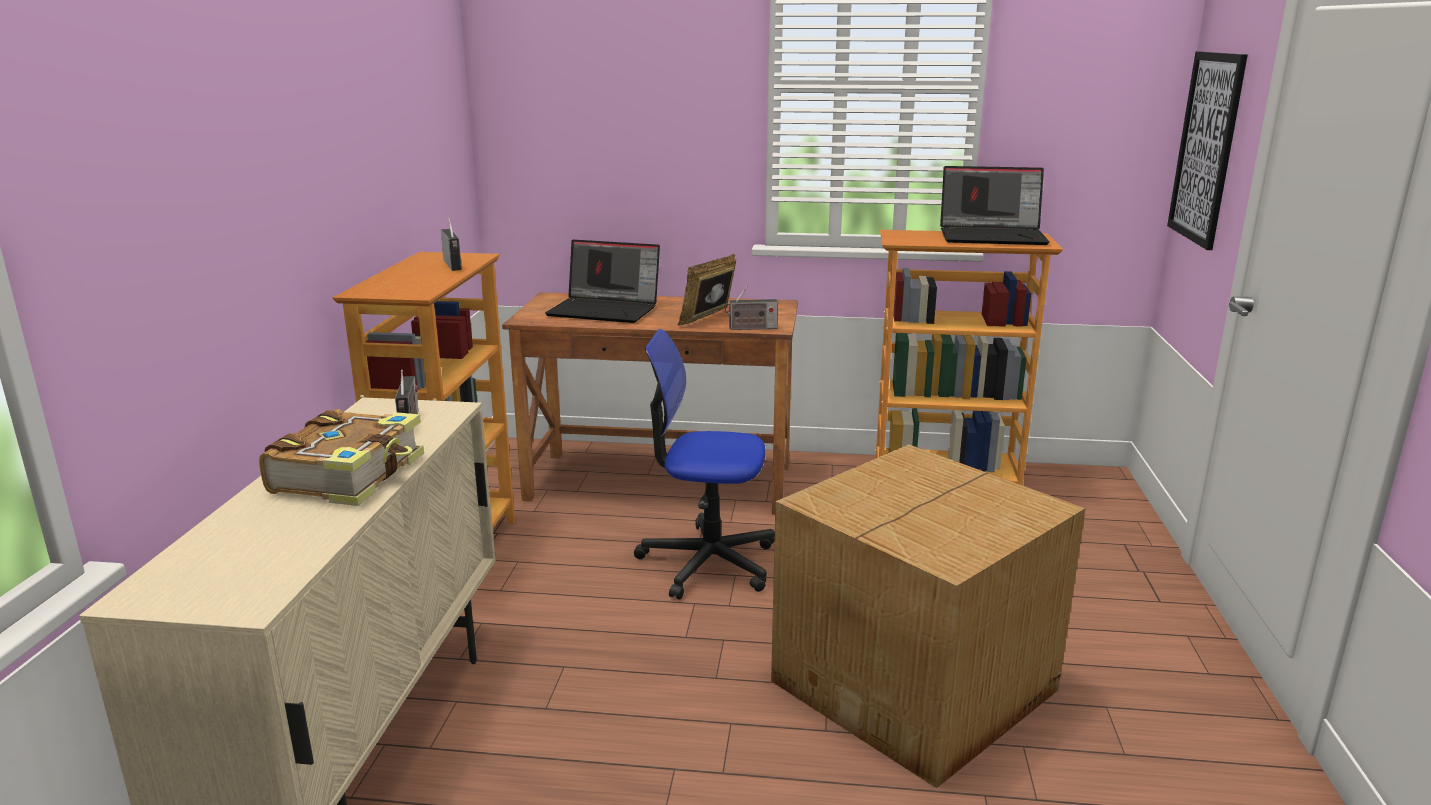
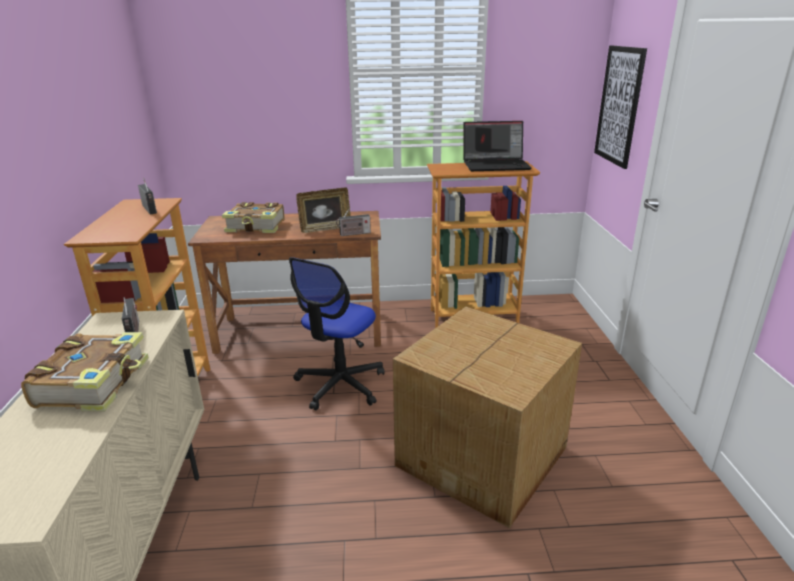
camera: 10 degrees left, 5 degrees up
(606, 310) = (256, 227): laptop -> book
(707, 562) = (340, 384): office chair -> office chair turned 60 degrees counterclockwise
(709, 319) = (325, 228): picture frame -> picture frame turned 135 degrees counterclockwise

